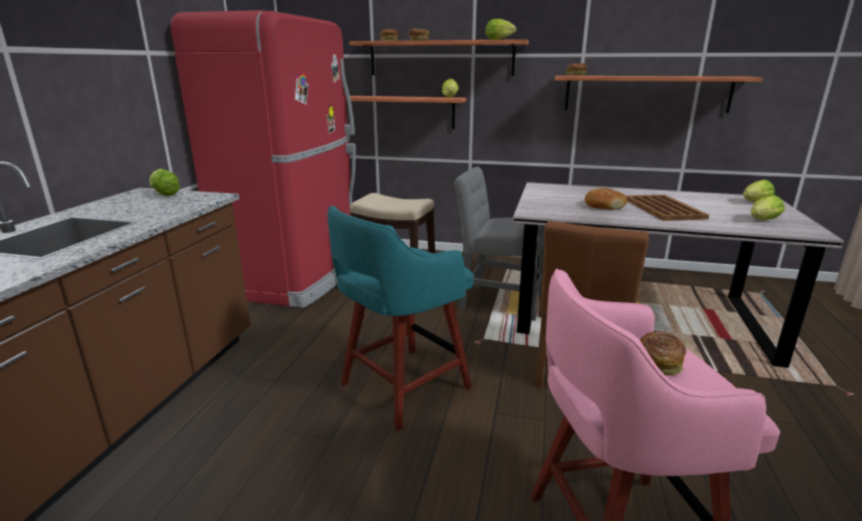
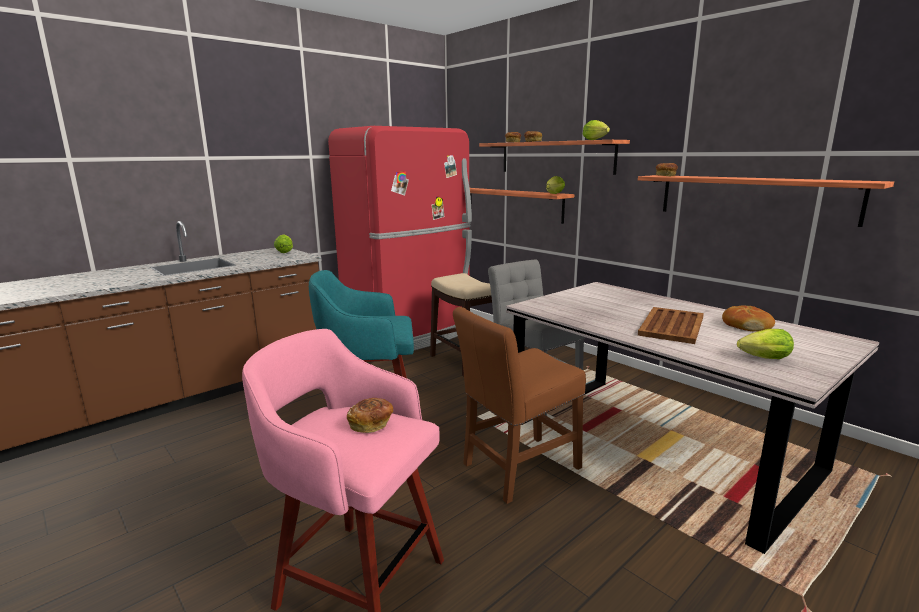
camera: 35 degrees right, 5 degrees down
(604, 206) = (613, 312): bread -> bread (746, 326)
(754, 202) = (815, 341): lettuce -> none

